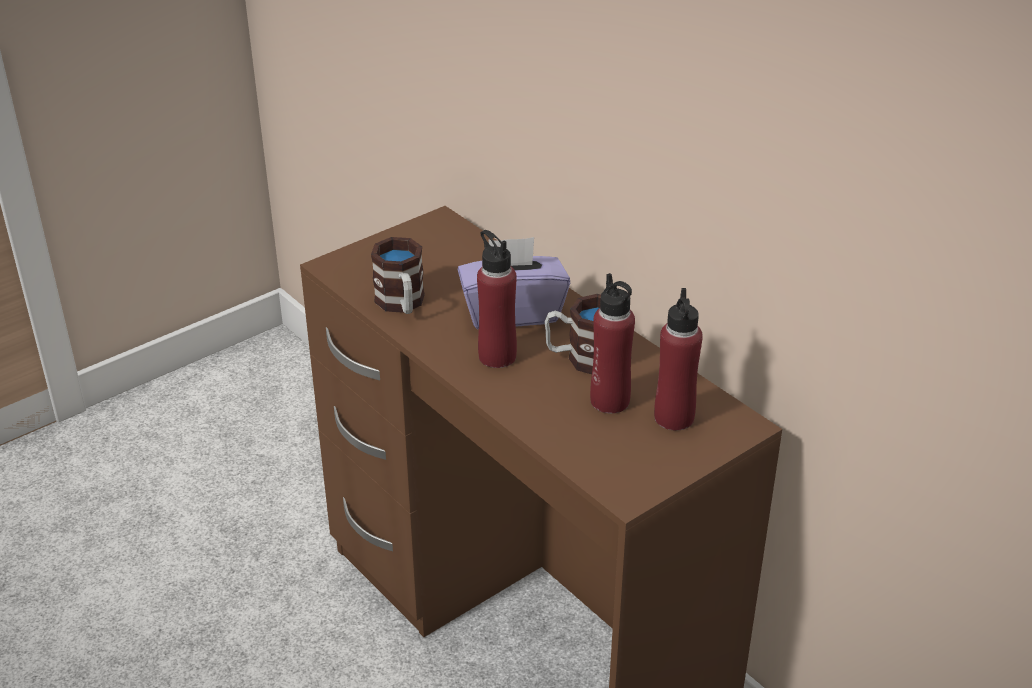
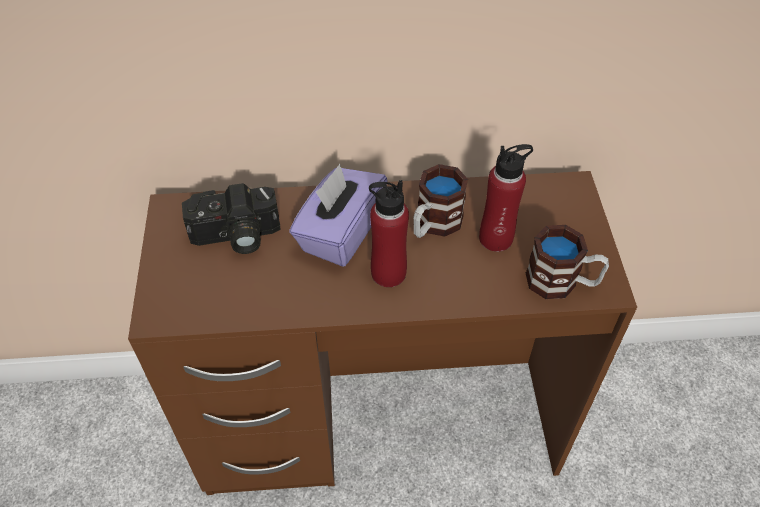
camera: 55 degrees left, 15 degrees up
(402, 304) = (263, 296): mug -> mug (561, 282)
(447, 264) = (235, 237): none -> camera
(674, 418) = (540, 215): red bottle -> none

